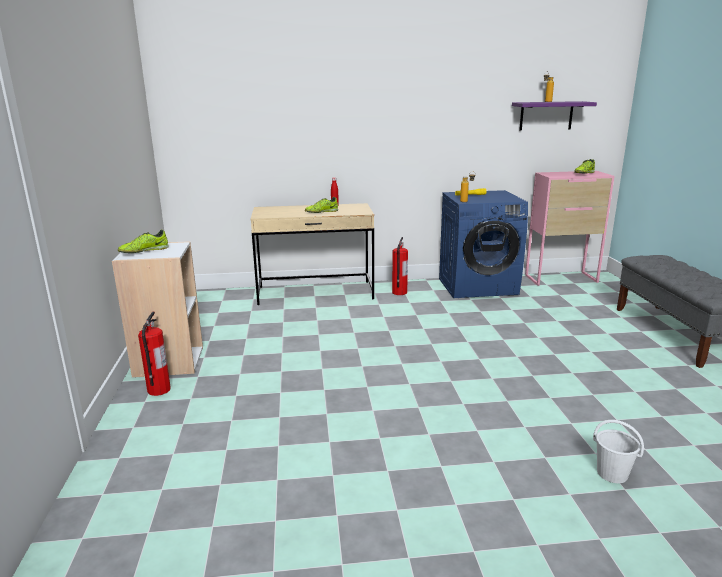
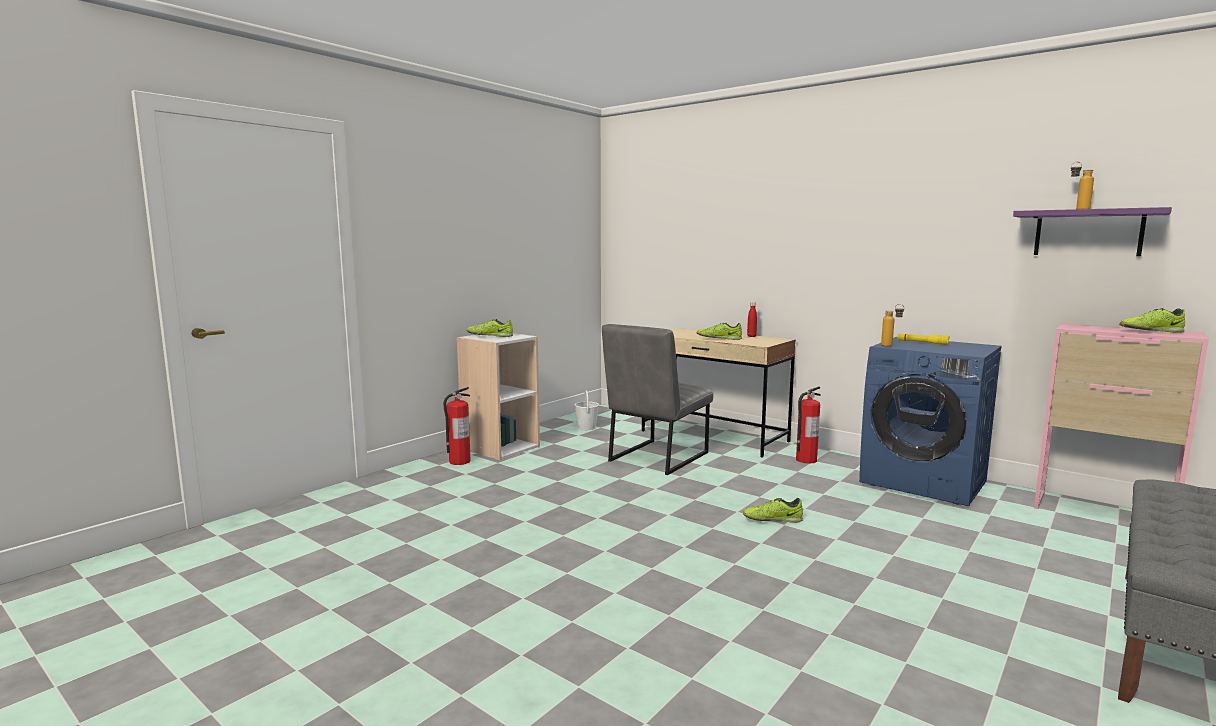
camera: 45 degrees right, 10 degrees down
(311, 323) = (656, 457): none -> grey chair
(457, 341) = (772, 519): none -> shoe
(611, 473) = (664, 703): white bucket -> white bucket (586, 427)

